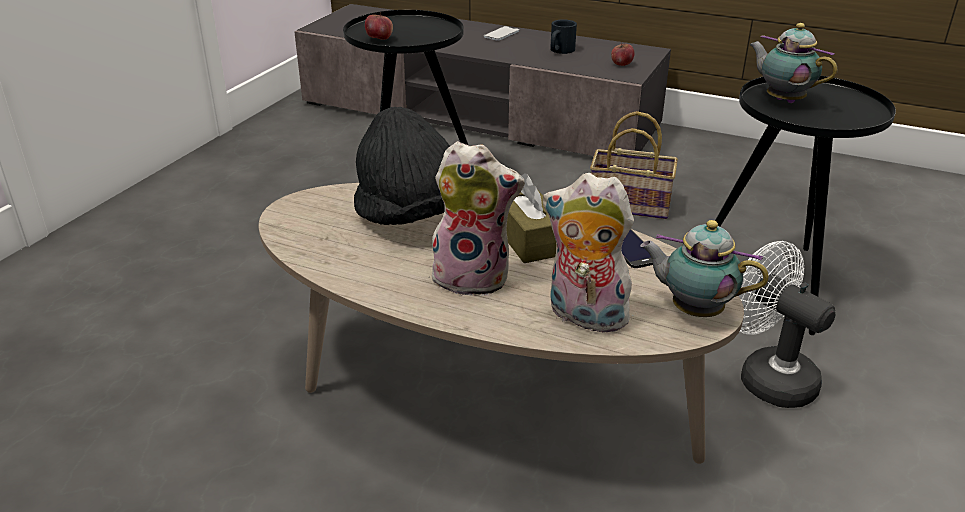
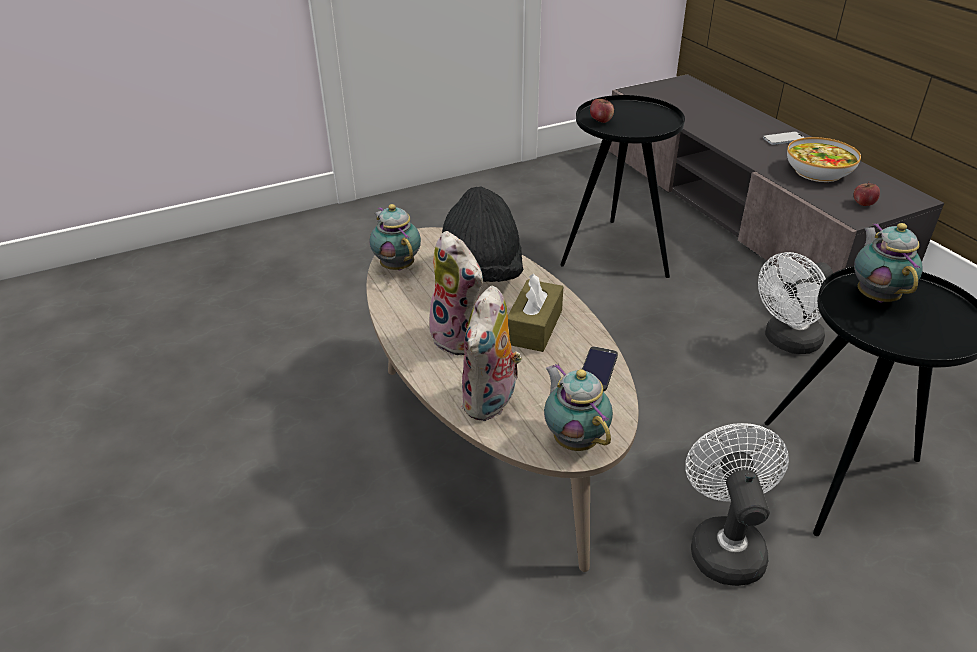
camera: 40 degrees right, 5 degrees up
(307, 241) = (397, 265): none -> teapot
(560, 51) = (818, 172): black mug -> bowl
(583, 317) = (491, 402): plush toy -> plush toy turned 135 degrees counterclockwise
(631, 204) = (787, 342): basket -> white fan

